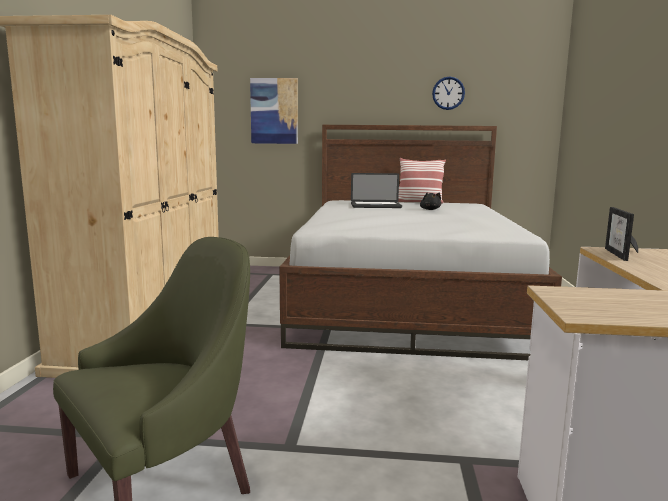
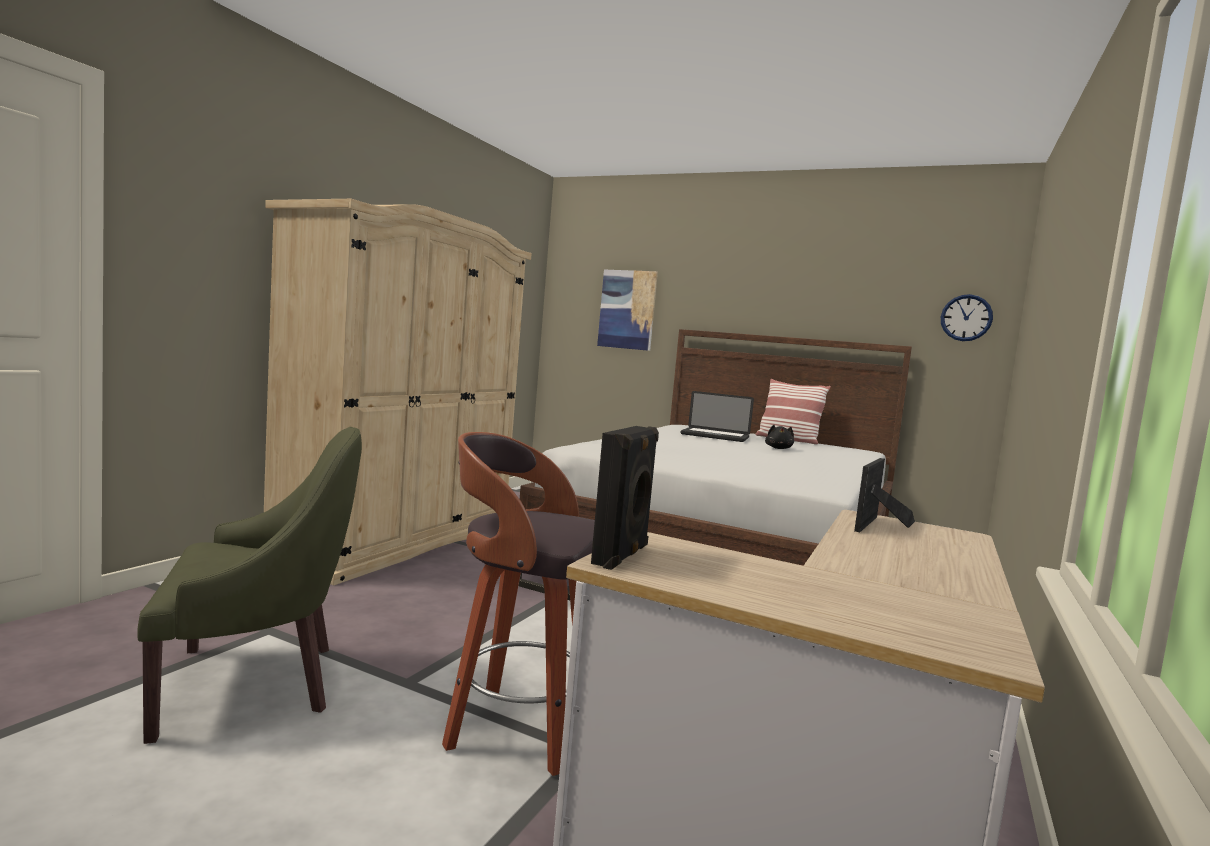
camera: 20 degrees right, 5 degrees down
(406, 459) = (515, 730): none -> stool
(448, 93) = (847, 298): wall clock -> wall clock (966, 318)
(573, 307) = (622, 556): none -> black speaker

